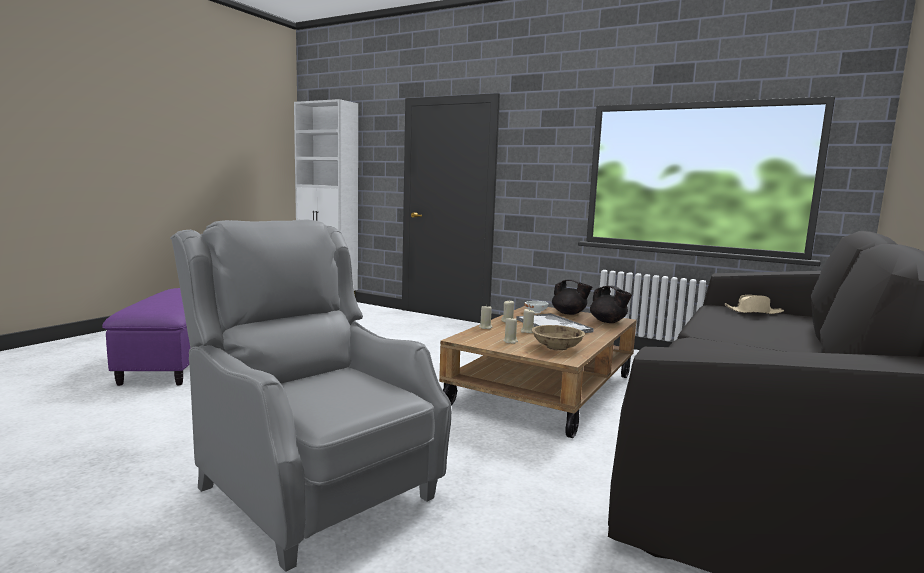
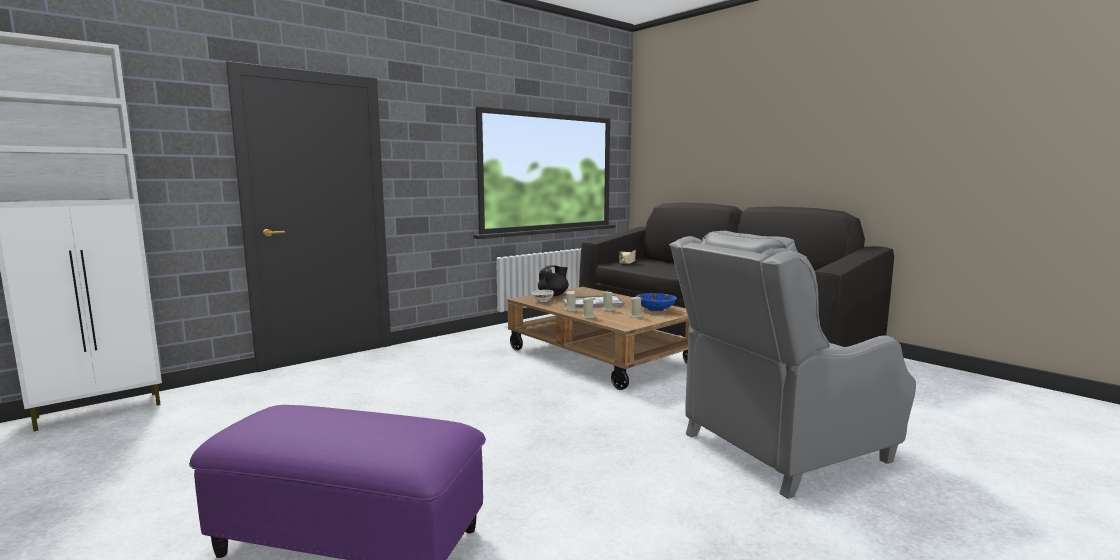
camera: 70 degrees left, 0 degrees up
(557, 347) = (655, 309): beige bowl -> blue bowl
(608, 322) = (587, 291): black teapot -> none

